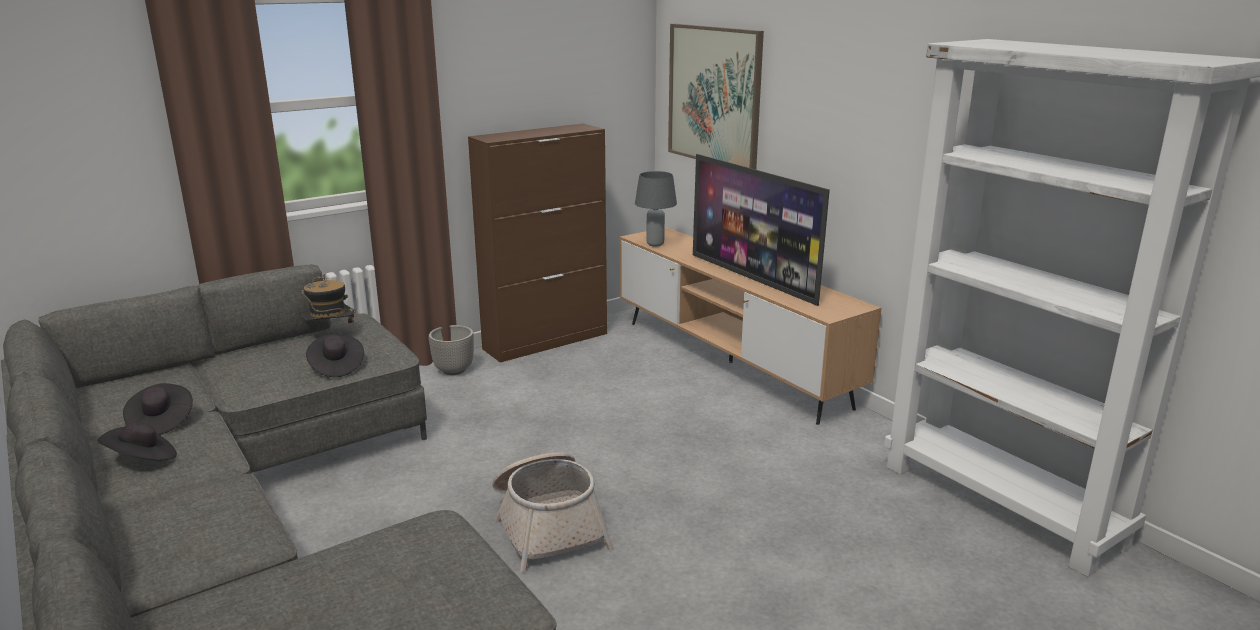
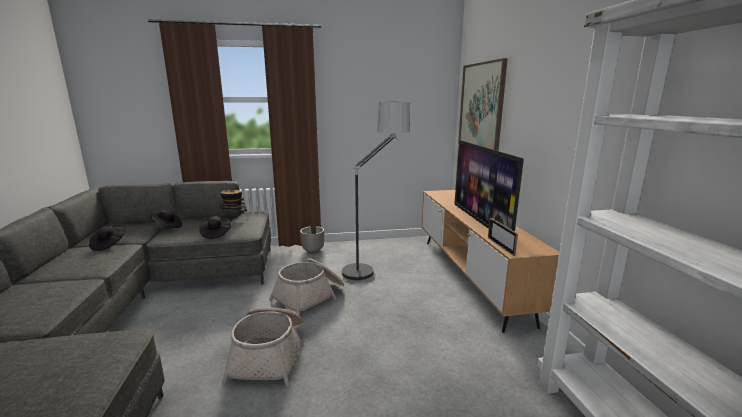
camera: 25 degrees right, 5 degrees down
(142, 460) = (72, 261): black hat -> black hat (167, 227)
(525, 440) = (310, 296): none -> basket
(546, 341) = (373, 244): brown cabinet -> none
(579, 374) = (373, 265): none -> floor lamp
(654, 244) = (438, 196): grey table lamp -> none
(806, 309) = (500, 246): none -> picture frame

